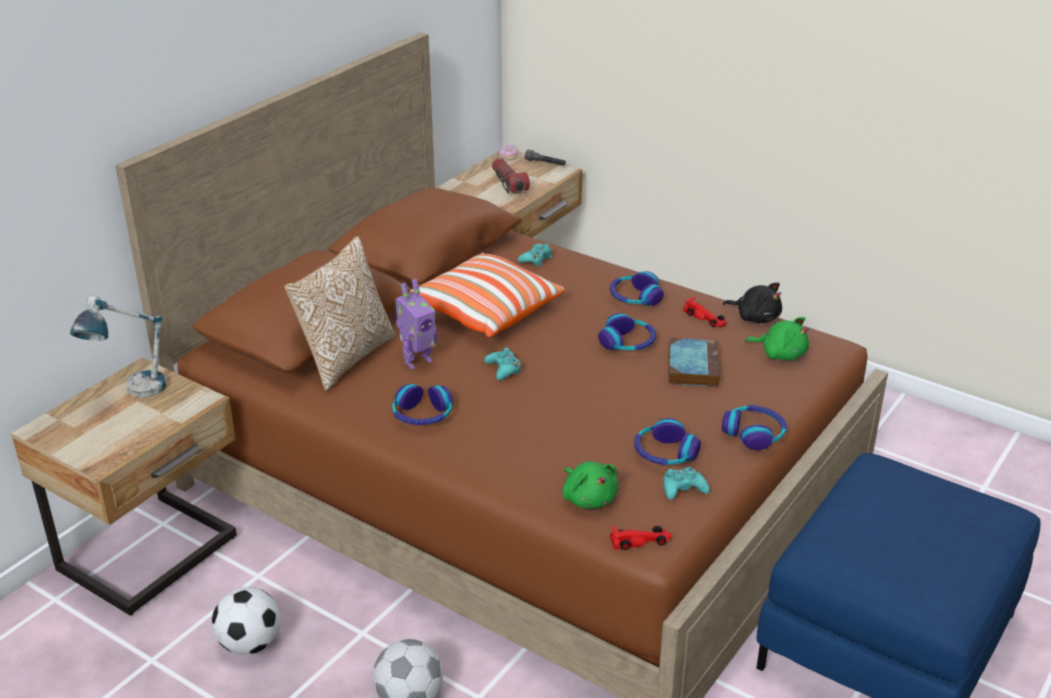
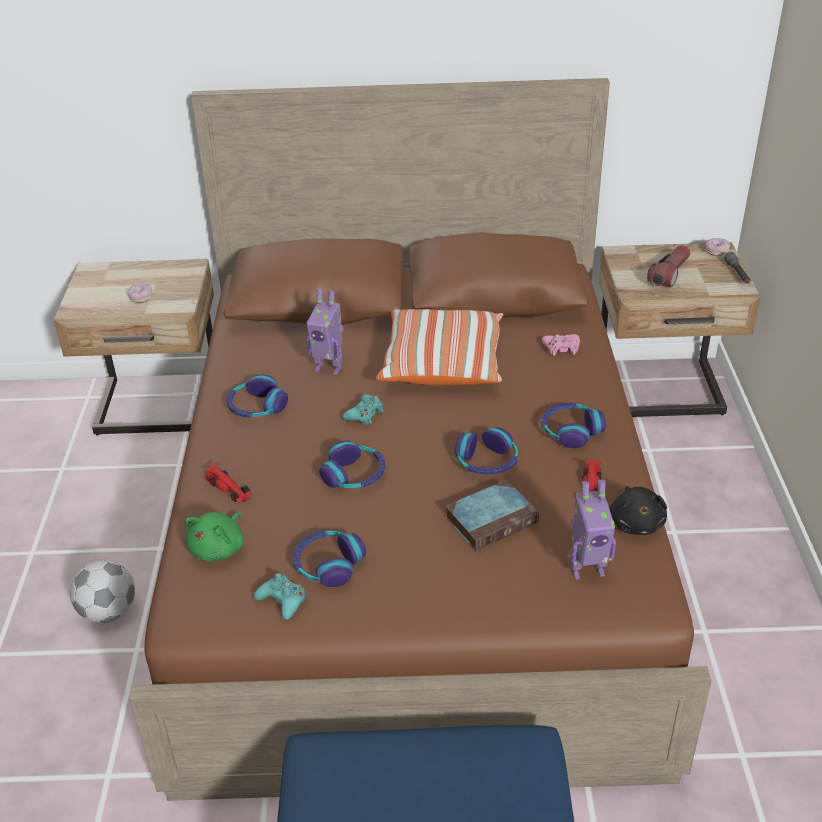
camera: 55 degrees right, 5 degrees up
(132, 394) = (160, 278): table lamp -> none
(149, 416) = (141, 297): none -> donut
(250, 644) = (108, 501): football -> none
(345, 358) = (297, 334): pillow -> none
(536, 259) = (561, 348): turquoise game controller -> pink game controller
(641, 541) = (182, 608): red toy car -> red toy car (230, 489)
(754, 433) = (419, 610): headphones -> headphones (354, 475)
(780, 354) = (587, 569): green plush toy -> toy robot

